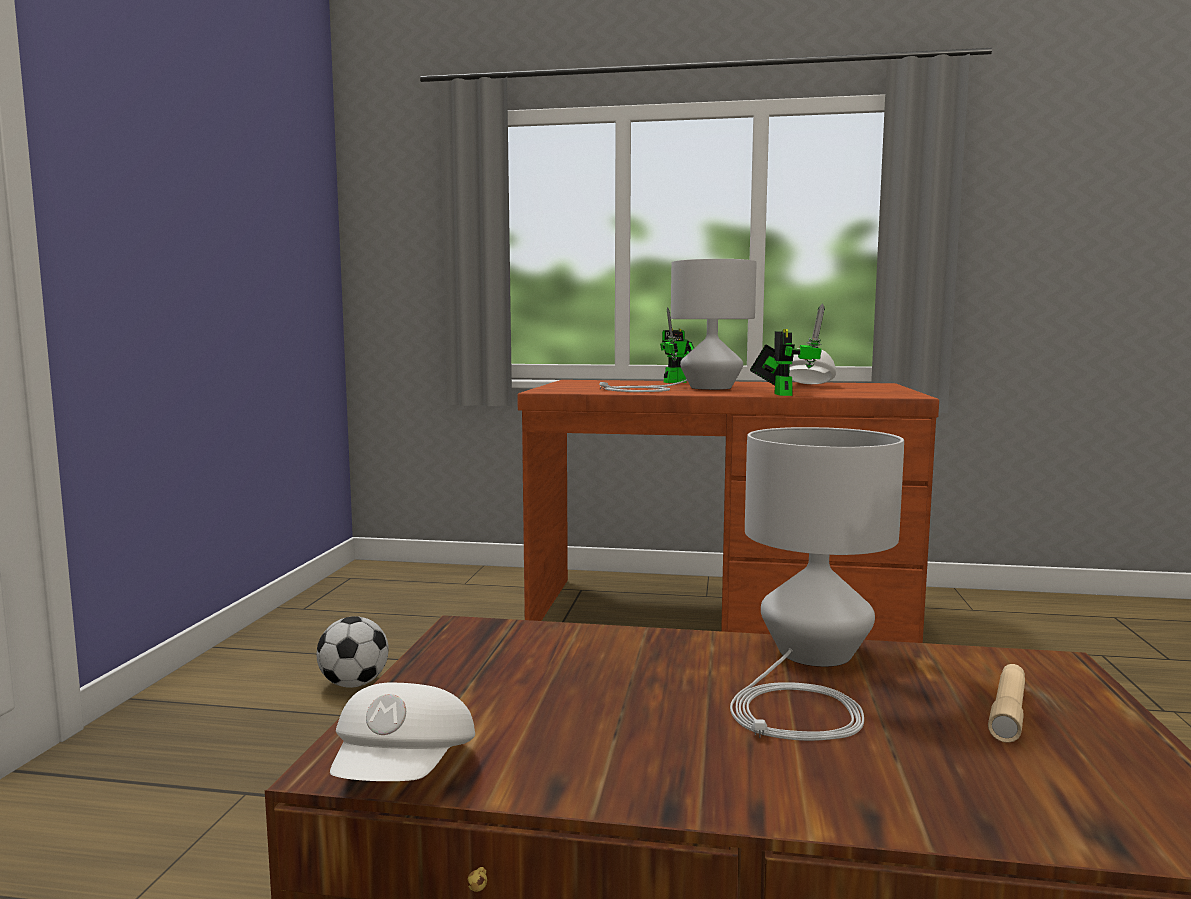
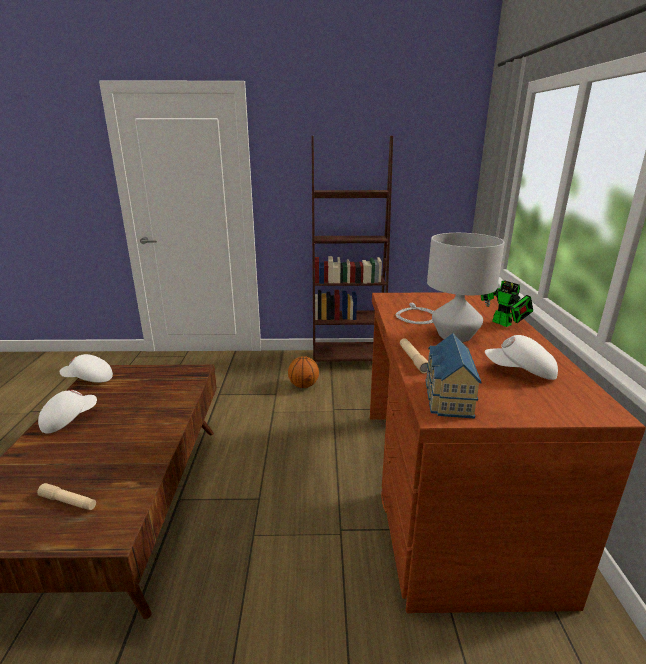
camera: 80 degrees right, 15 degrees up
(288, 634) = (348, 360): none -> brown bookcase
(354, 684) = (303, 385): football -> basketball
(680, 766) = (69, 419): none -> white cap
(782, 394) = (413, 359): toy robot -> beige flashlight
(807, 673) = (130, 447): grey table lamp -> none
(872, 394) = (446, 397): none -> toy house

